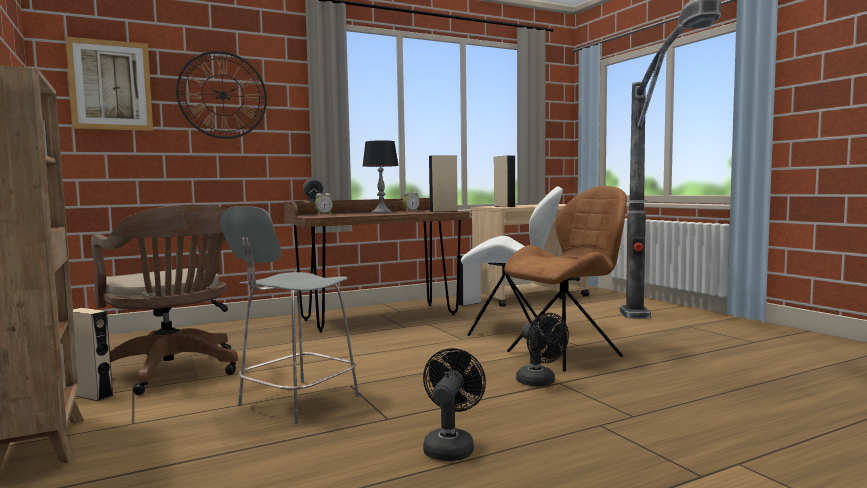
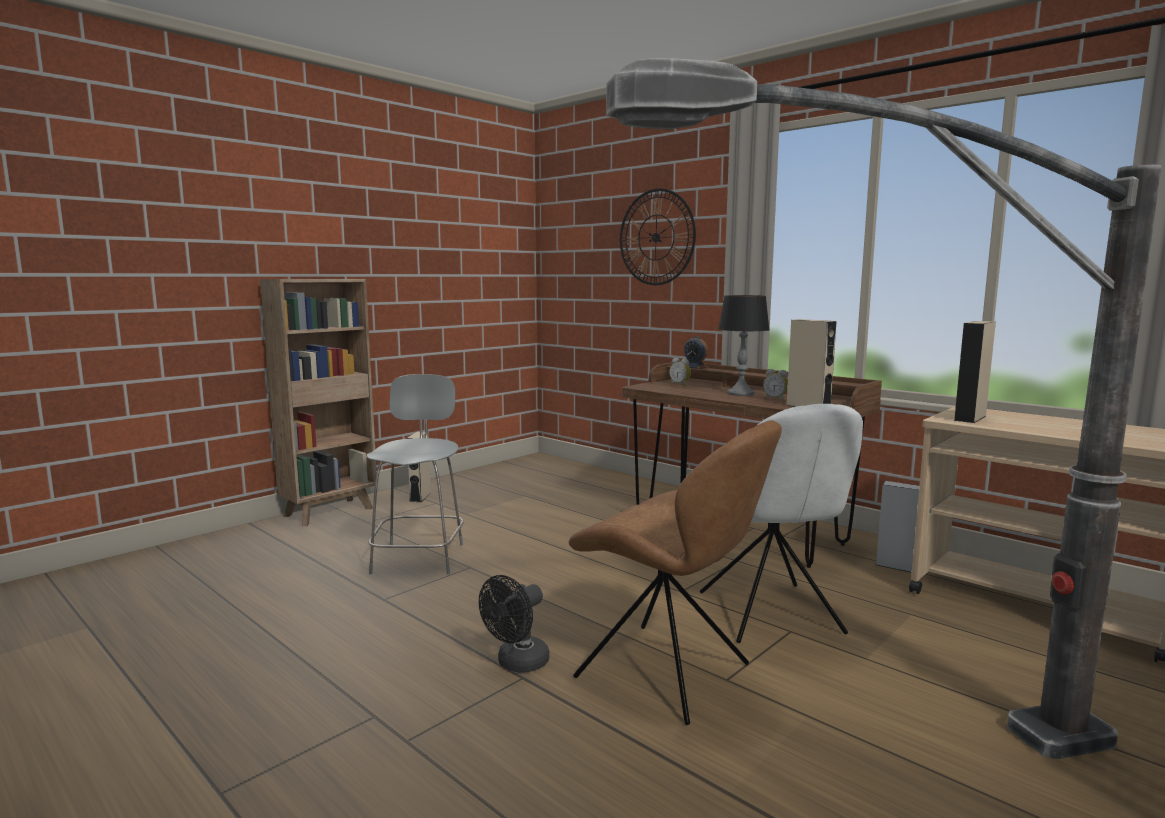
camera: 70 degrees right, 5 degrees up
(110, 85) = (578, 237): picture -> none
(172, 372) = (480, 502): brown office chair -> none
(296, 402) = (419, 557): grey chair -> grey chair turned 75 degrees clockwise
(450, 446) = (317, 637): black fan -> none

